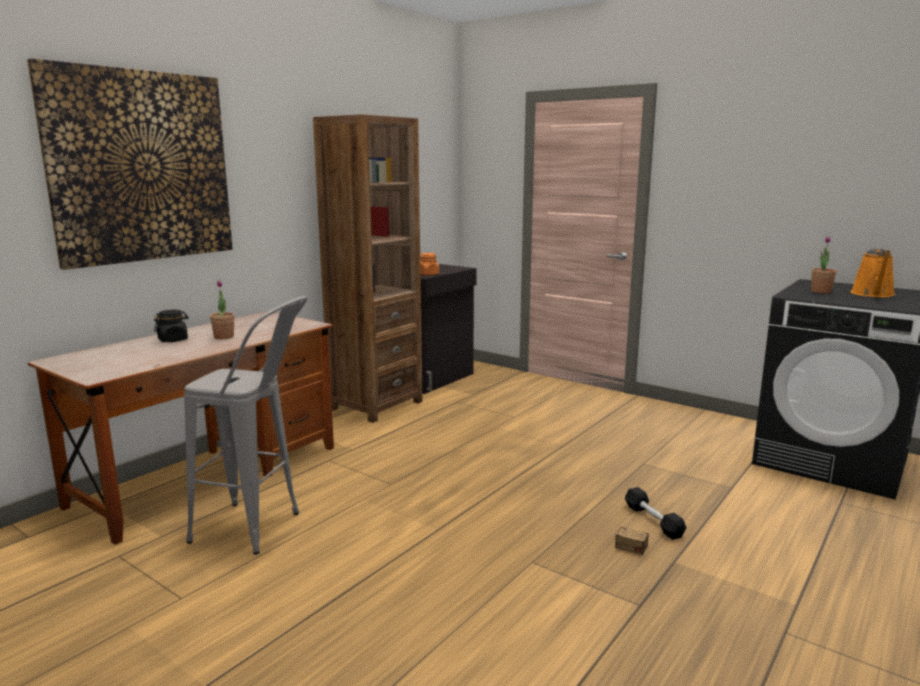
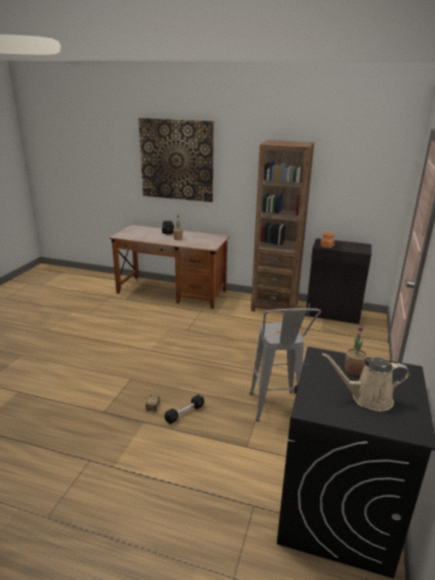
camera: 70 degrees right, 10 degrees up
(260, 530) = (135, 313): grey stool -> grey stool (276, 412)
(873, 294) = (367, 398): orange watering can -> beige watering can

